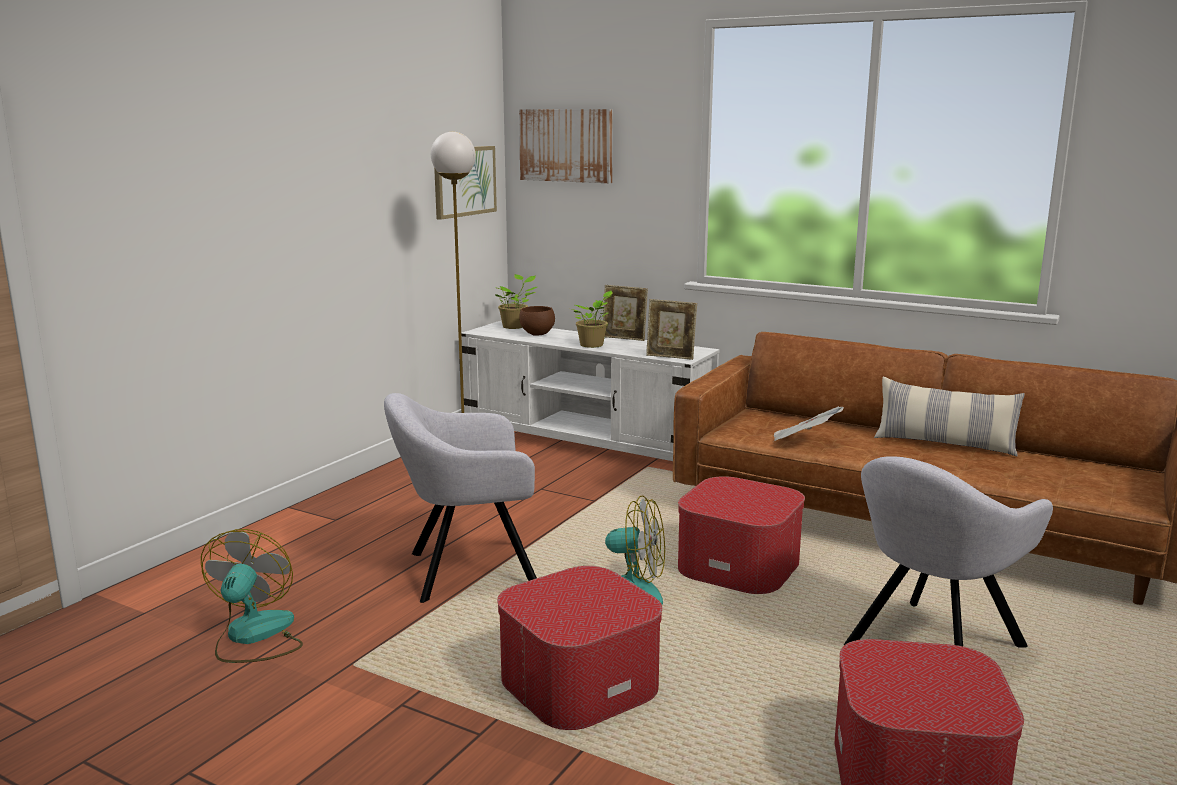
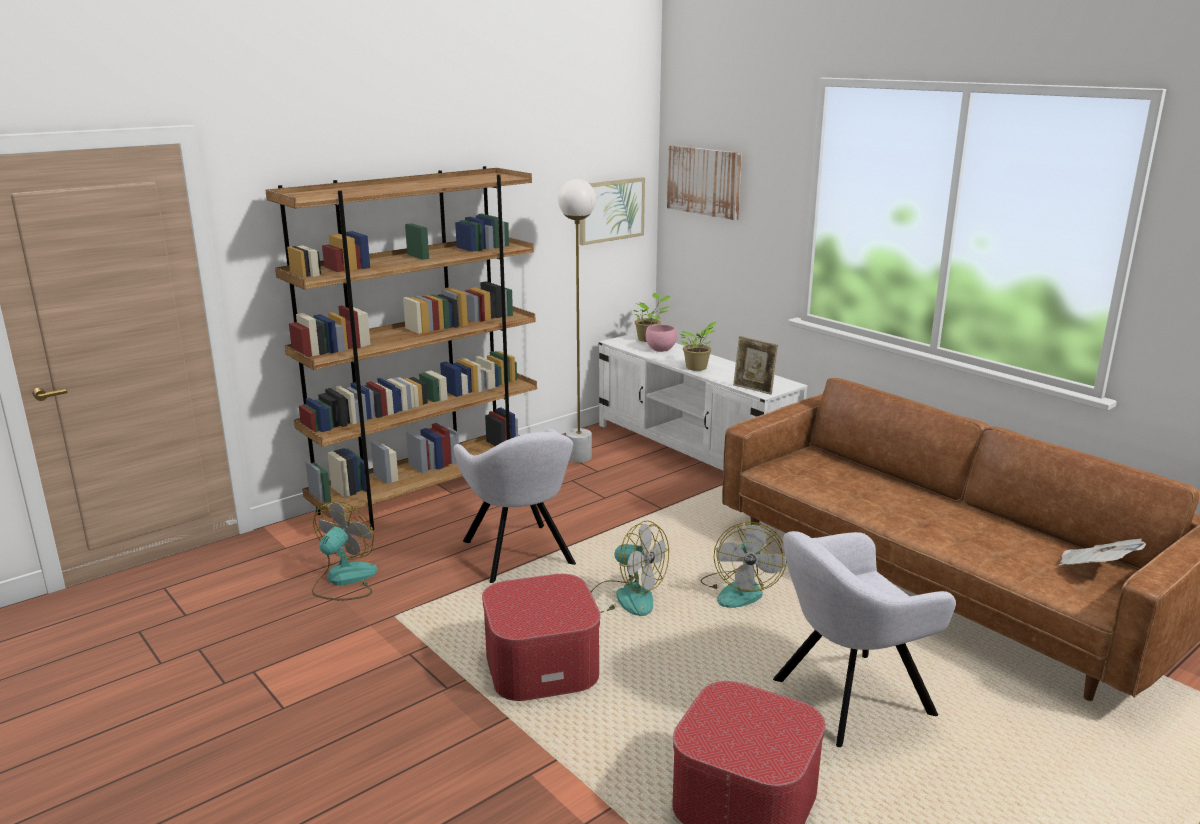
camera: 20 degrees right, 5 degrees up
(306, 525) = (428, 494): none -> brown bookcase
(466, 571) = (520, 555): grey armchair -> grey armchair turned 120 degrees counterclockwise
(537, 334) = (660, 350): brown bowl -> pink bowl
(624, 338) = (731, 363): picture frame -> none
(739, 565) = (739, 590): ottoman -> fan
(804, 441) = (829, 489): newspaper -> newspaper (1095, 569)
(944, 444) = (963, 512): pillow -> none

